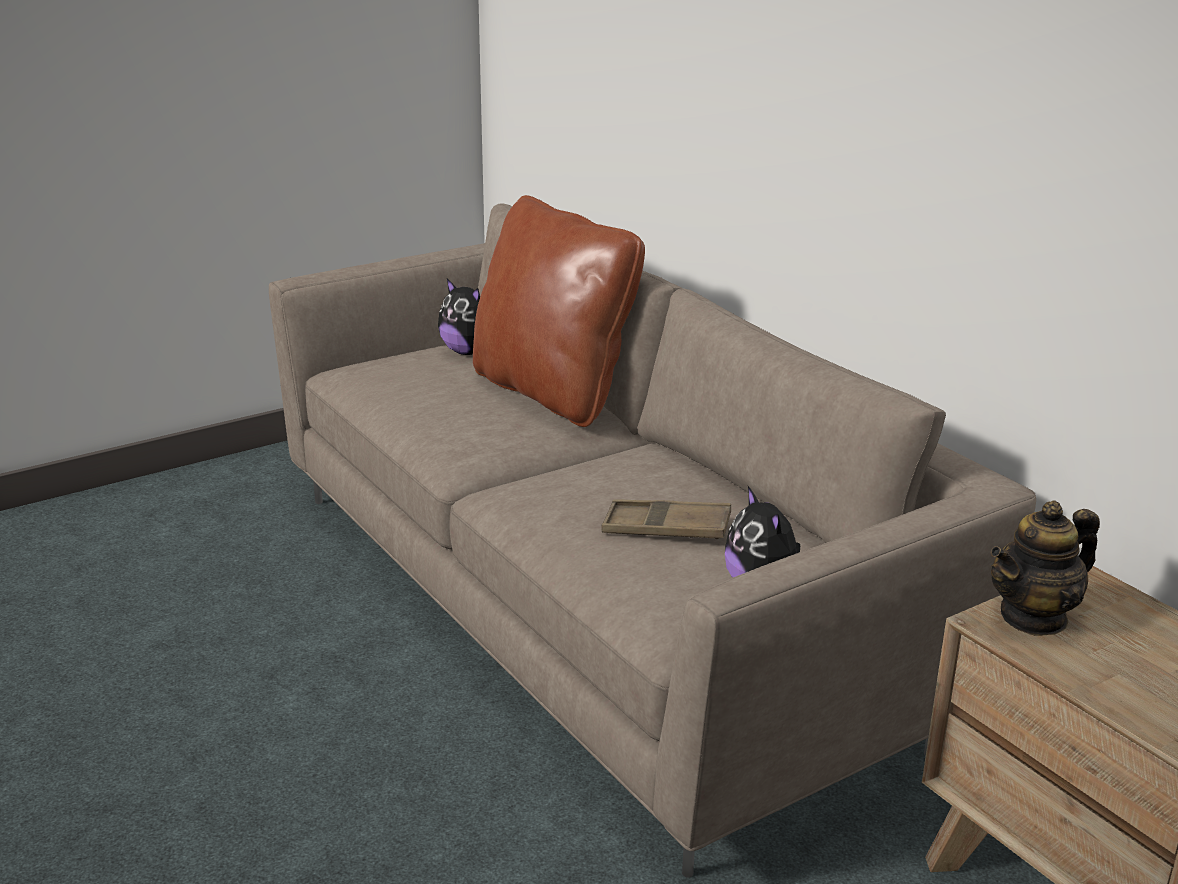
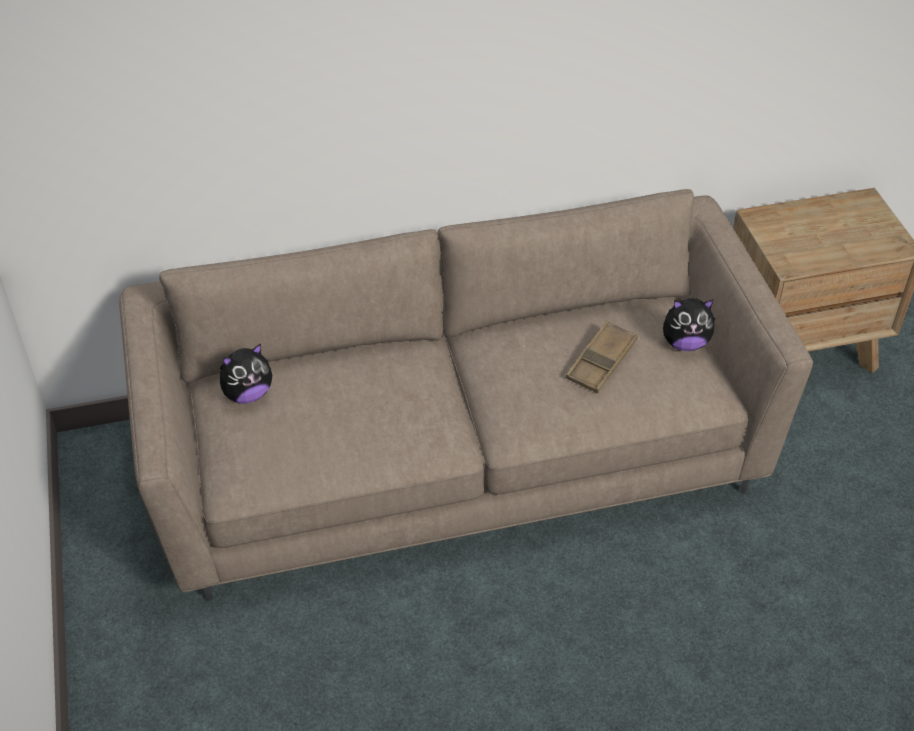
camera: 70 degrees left, 20 degrees up
(553, 393) = (362, 362): brown pillow -> none
(1034, 617) = (788, 250): teapot -> none

